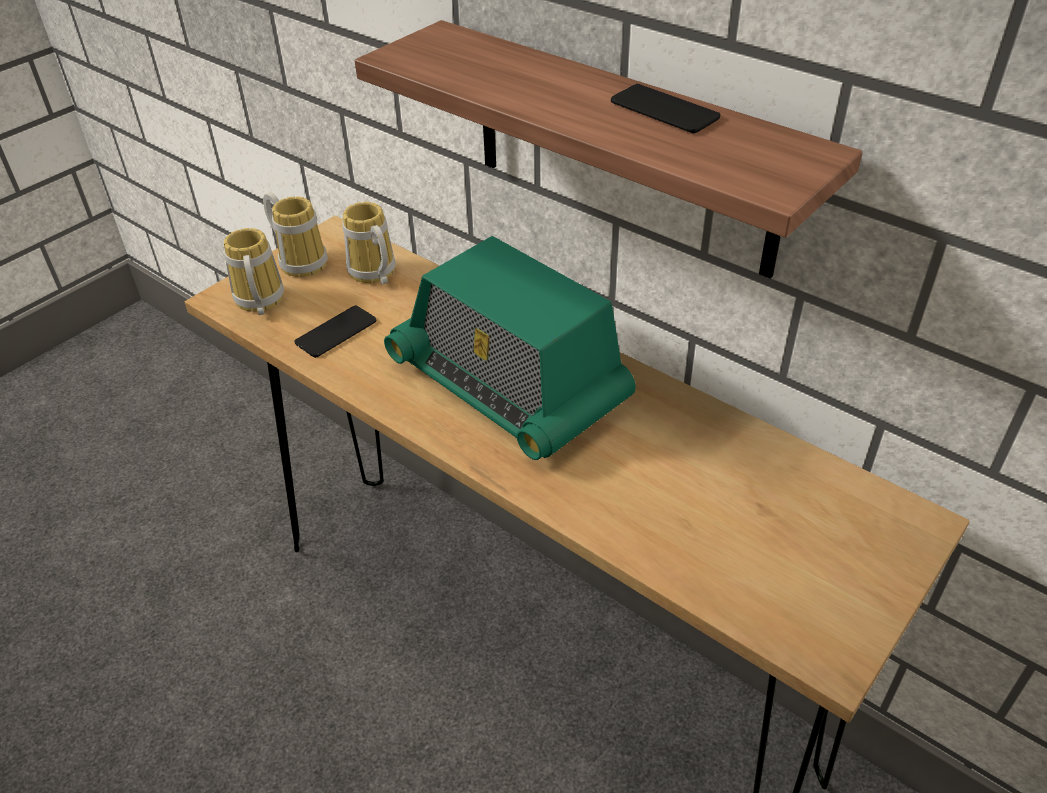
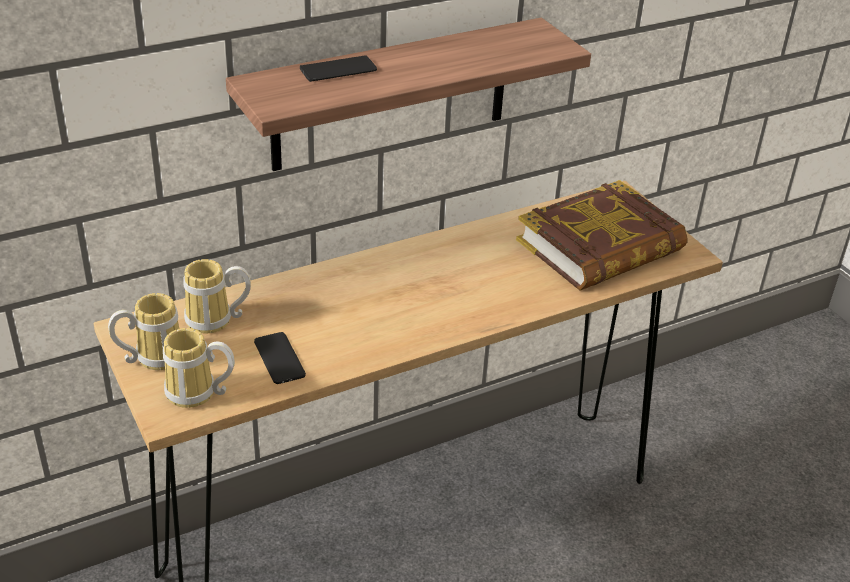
camera: 70 degrees left, 5 degrees down
(508, 384) = (409, 292): radio -> none
(664, 110) = (452, 47): phone -> phone (338, 70)
(753, 535) = (600, 247): none -> book

